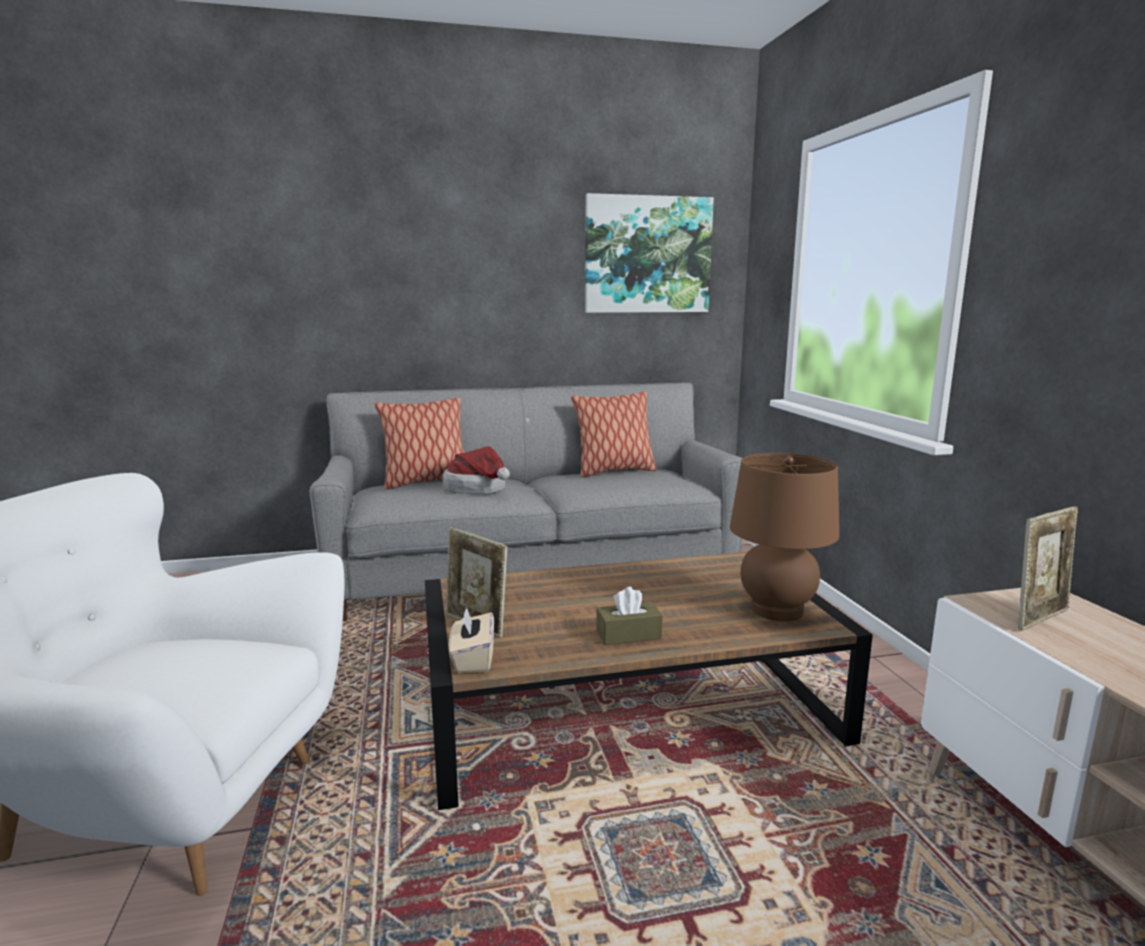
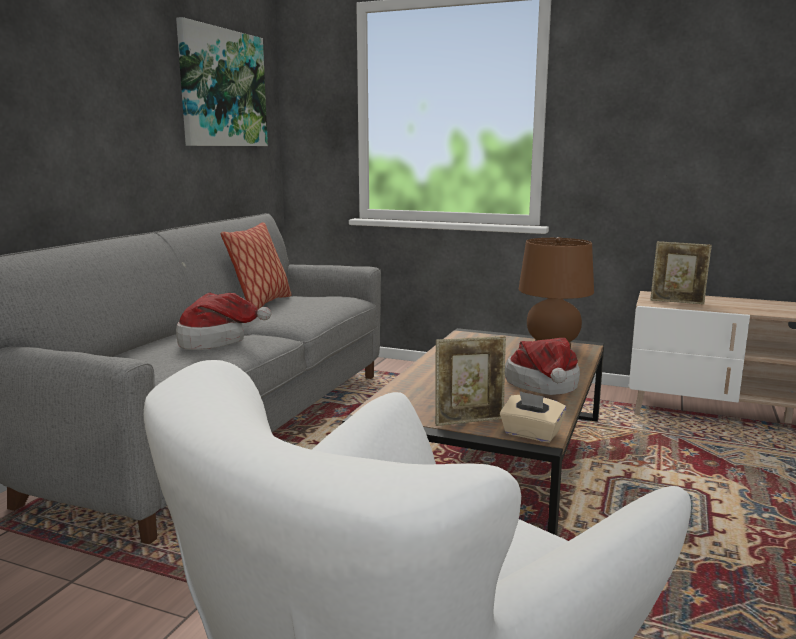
camera: 55 degrees left, 0 degrees up
(425, 483) = (125, 355): pillow -> none
(628, 635) = (543, 386): brown tissue box -> hat
(1039, 618) = (677, 302): picture frame -> picture frame turned 105 degrees clockwise

